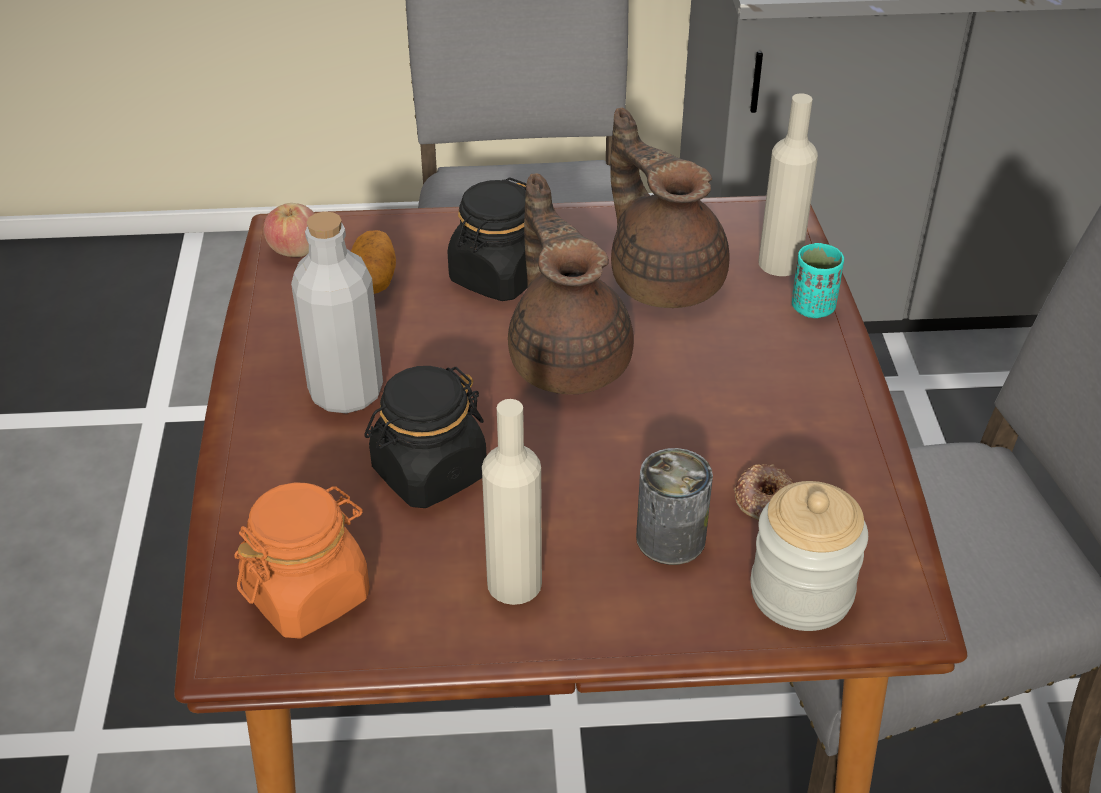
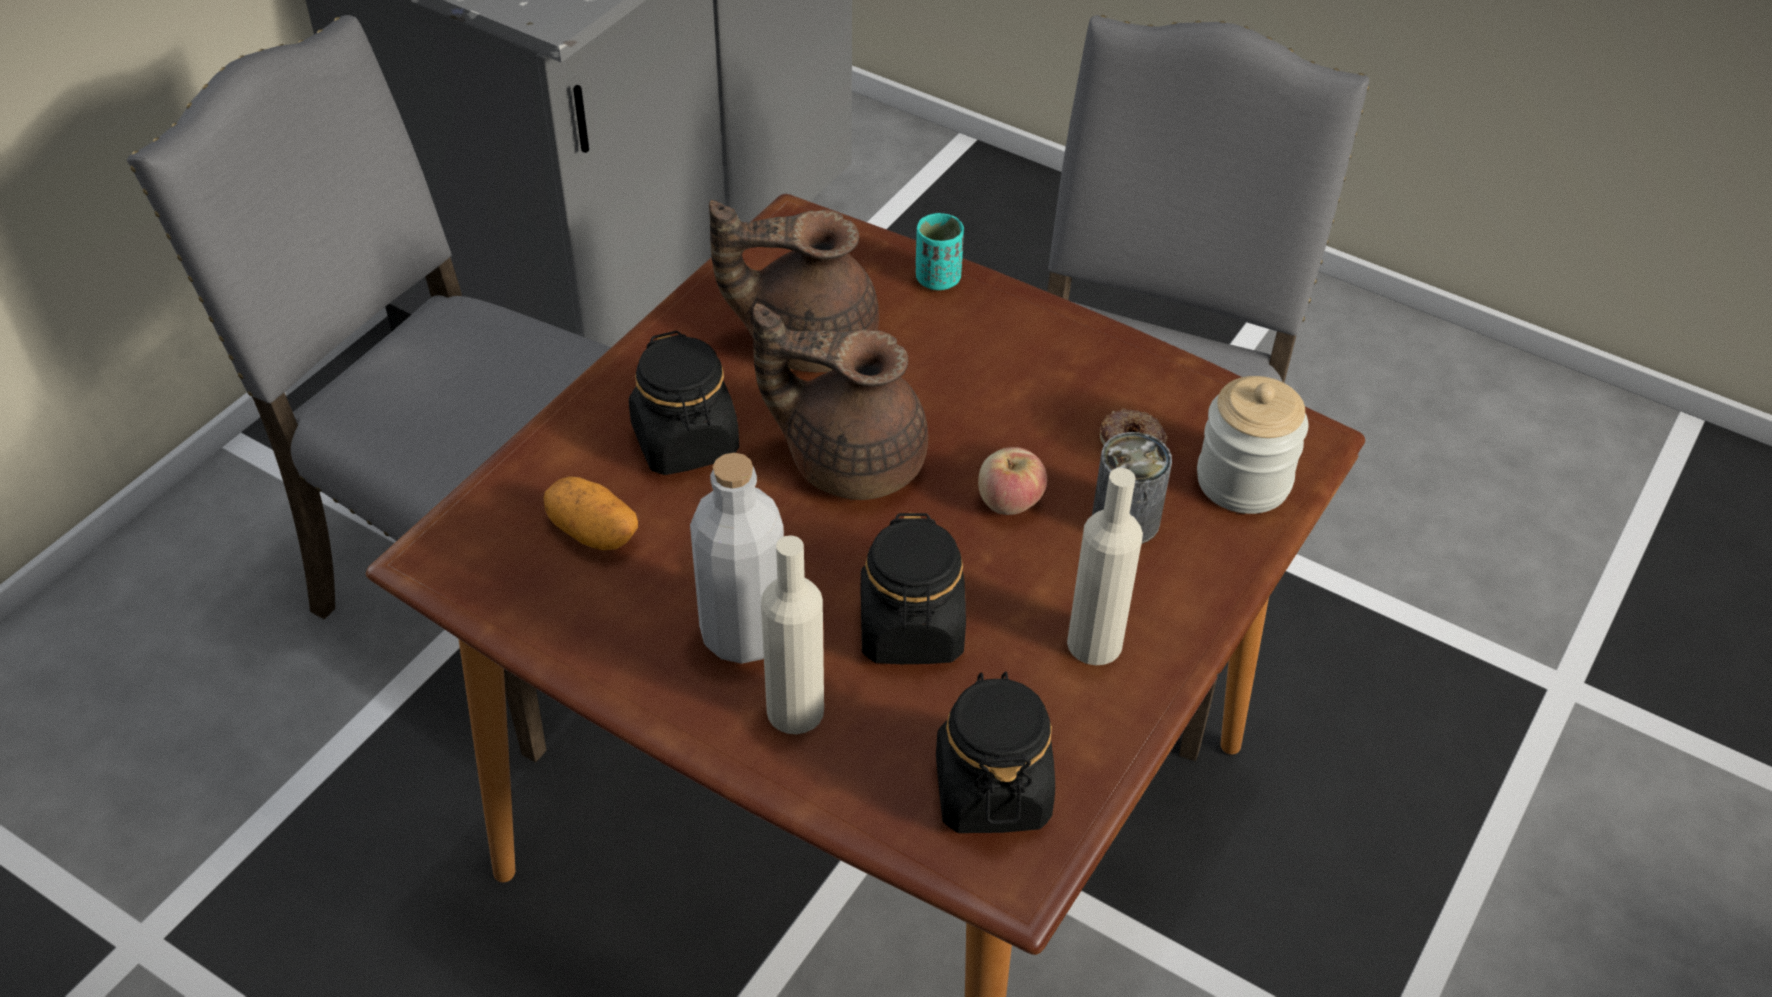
camera: 55 degrees left, 5 degrees up
(294, 250) = (474, 566): apple -> apple (1009, 502)
(308, 594) = (991, 790): orange jar -> black jar
(779, 263) = (861, 262): beige bottle -> beige bottle (795, 710)

